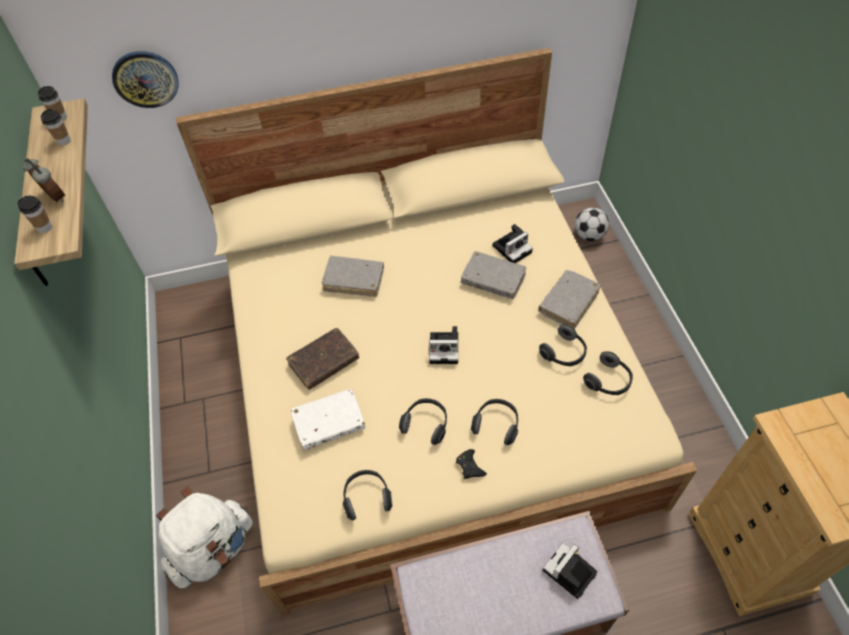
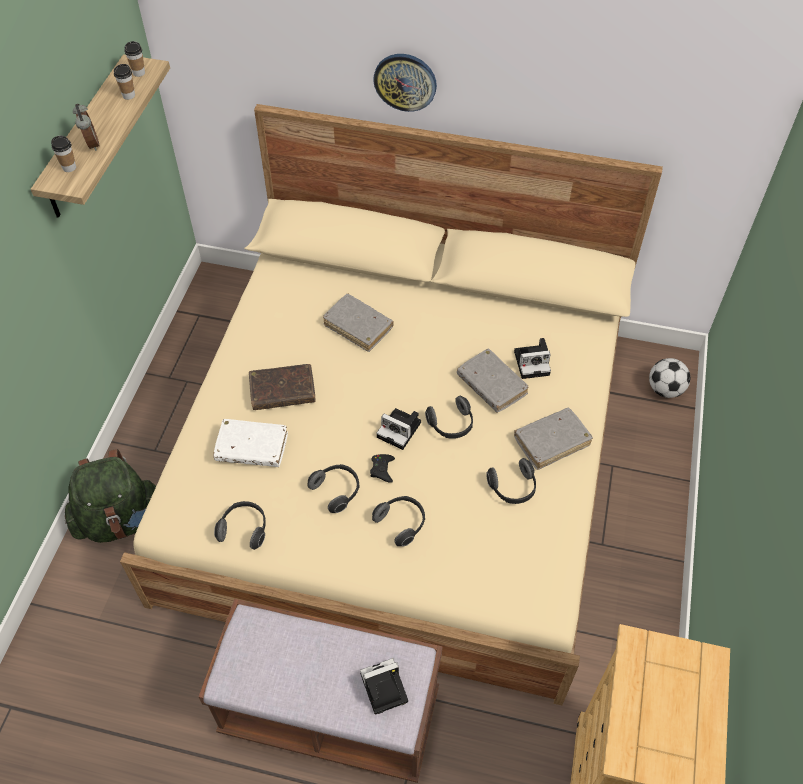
camera: 25 degrees right, 0 degrees up
(145, 79) = (238, 59): wall clock -> wall clock (405, 81)
(213, 549) = (120, 520): white backpack -> green backpack
(470, 466) = (352, 548): black game controller -> black game controller (382, 469)
(608, 381) = (538, 536): headphones -> headphones (451, 425)

